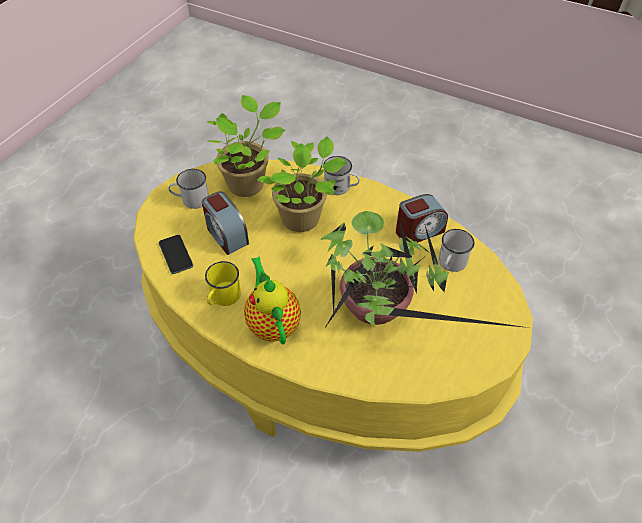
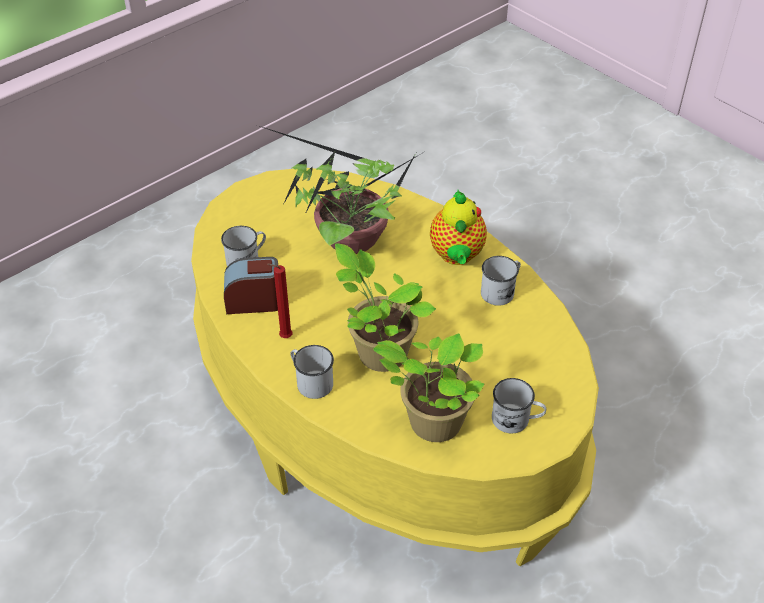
camera: 160 degrees left, 5 degrees down
(176, 254) = (546, 351): phone -> none
(223, 298) = (501, 291): yellow mug -> white mug
(226, 235) = (480, 358): alarm clock -> none
(378, 211) = (284, 337): none -> red candle

